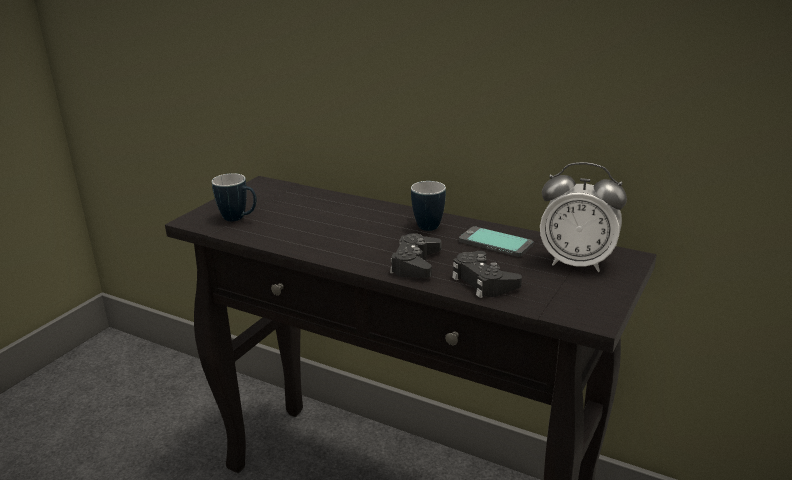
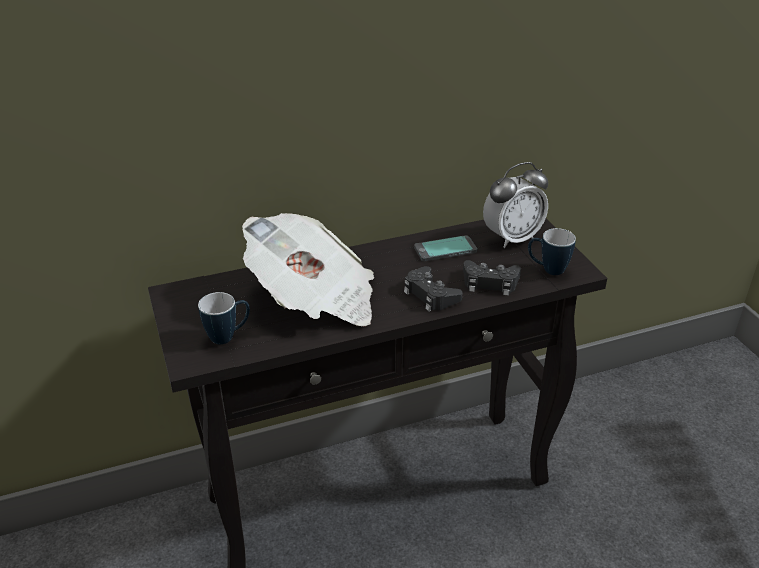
camera: 50 degrees left, 10 degrees up
(331, 226) = (314, 299): none -> newspaper
(425, 224) = (376, 260): mug -> mug (547, 269)

